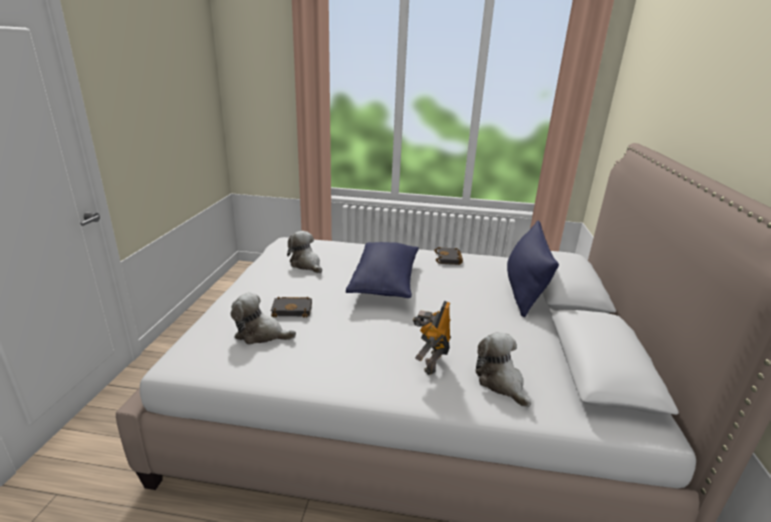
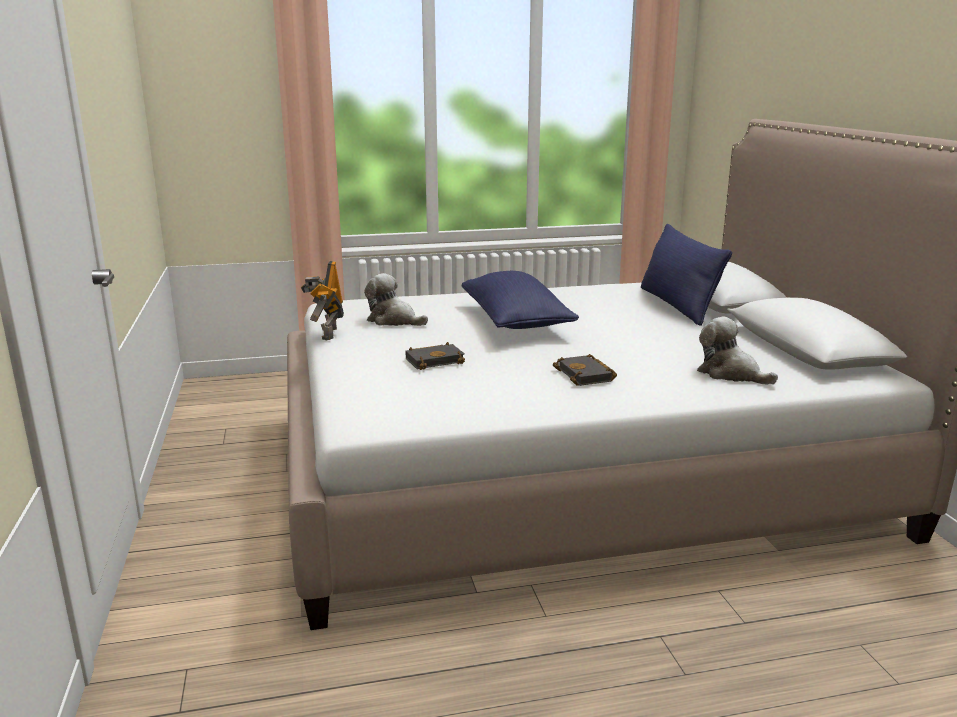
camera: 20 degrees left, 5 degrees down
(261, 334) = (426, 385): plush toy -> none
(430, 362) = (646, 373): toy robot -> toy robot (327, 334)
(449, 259) = (564, 292): black book -> black book (587, 375)

